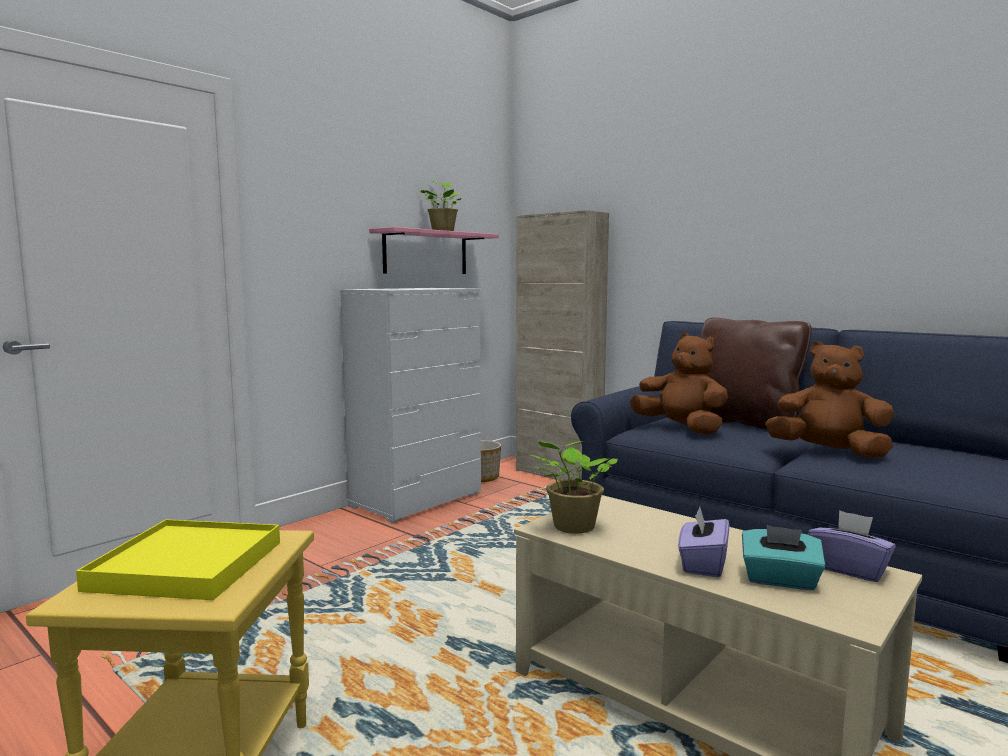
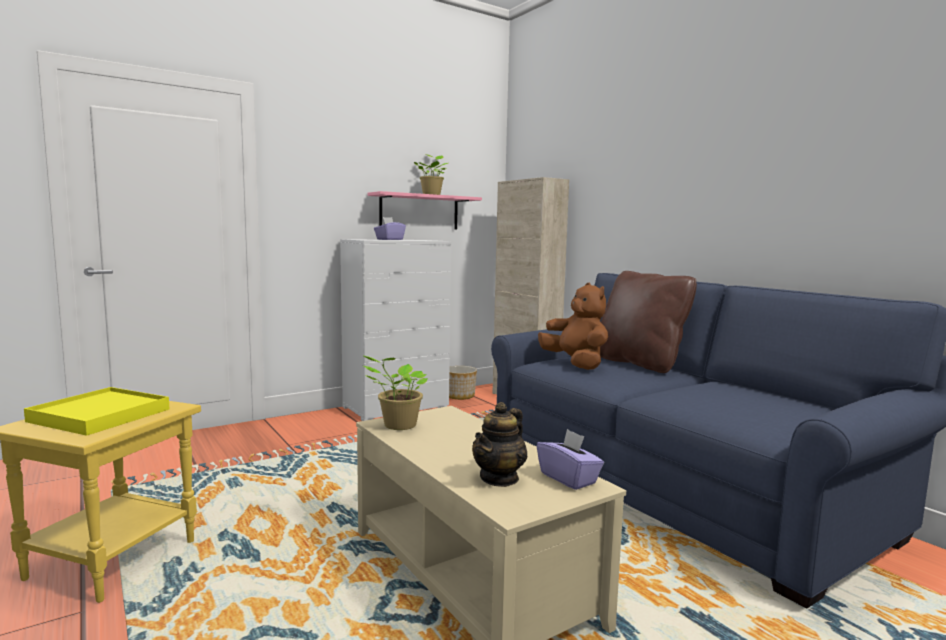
camera: 15 degrees right, 0 degrees up
(702, 564) = (456, 460): purple tissue box -> purple tissue box (389, 239)
(780, 580) = (499, 478): turquoise tissue box -> teapot
(828, 453) = (675, 392): brown plush toy -> none

